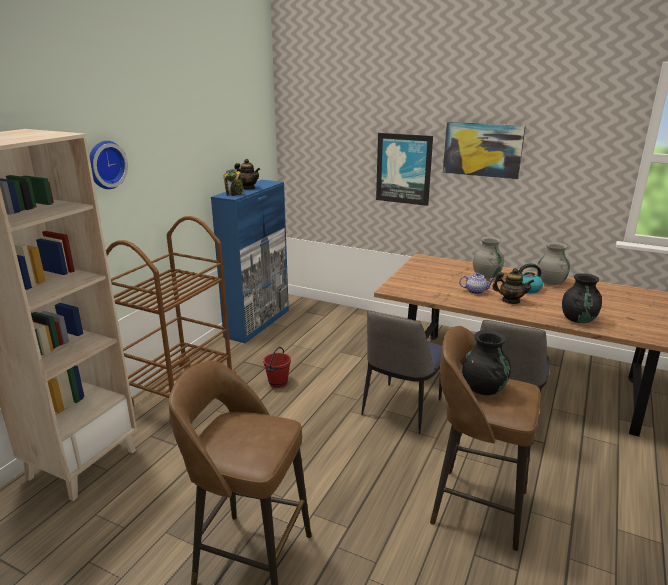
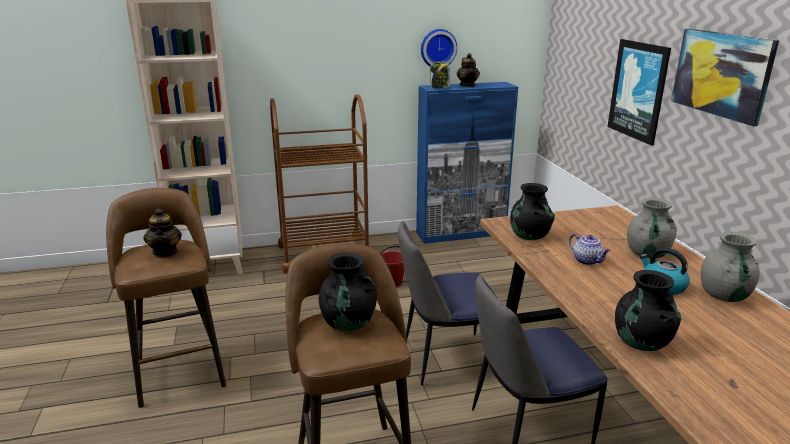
camera: 50 degrees right, 0 degrees up
(105, 164) = (293, 35): wall clock -> wall clock (438, 48)
(422, 290) = (529, 236): none -> black vase
(510, 301) = (604, 286): teapot -> teapot (166, 252)

